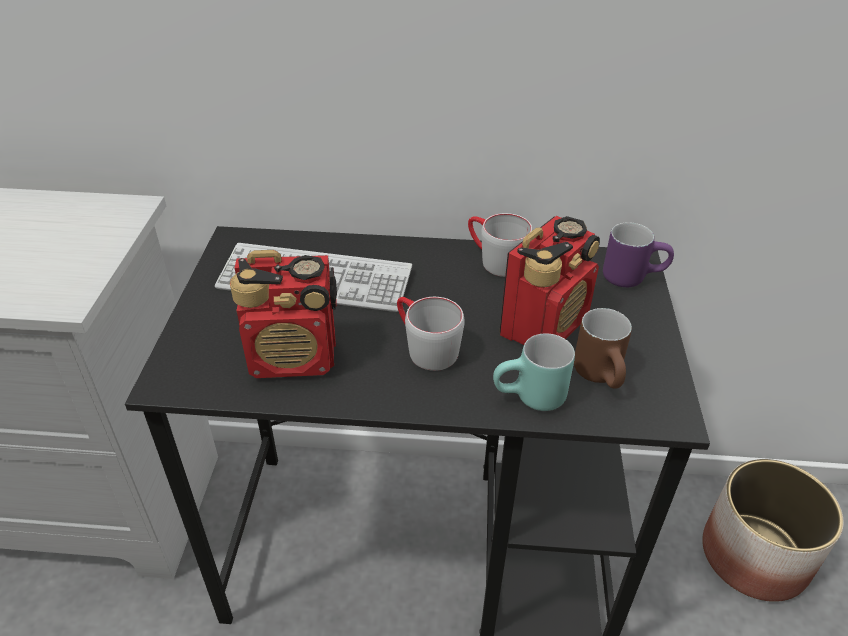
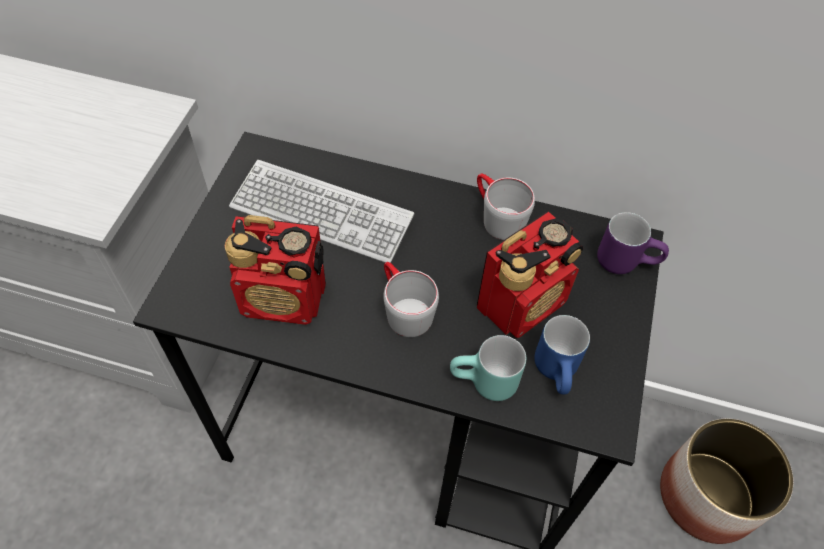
camera: 10 degrees right, 15 degrees up
(603, 376) = (559, 372): brown mug -> blue mug

